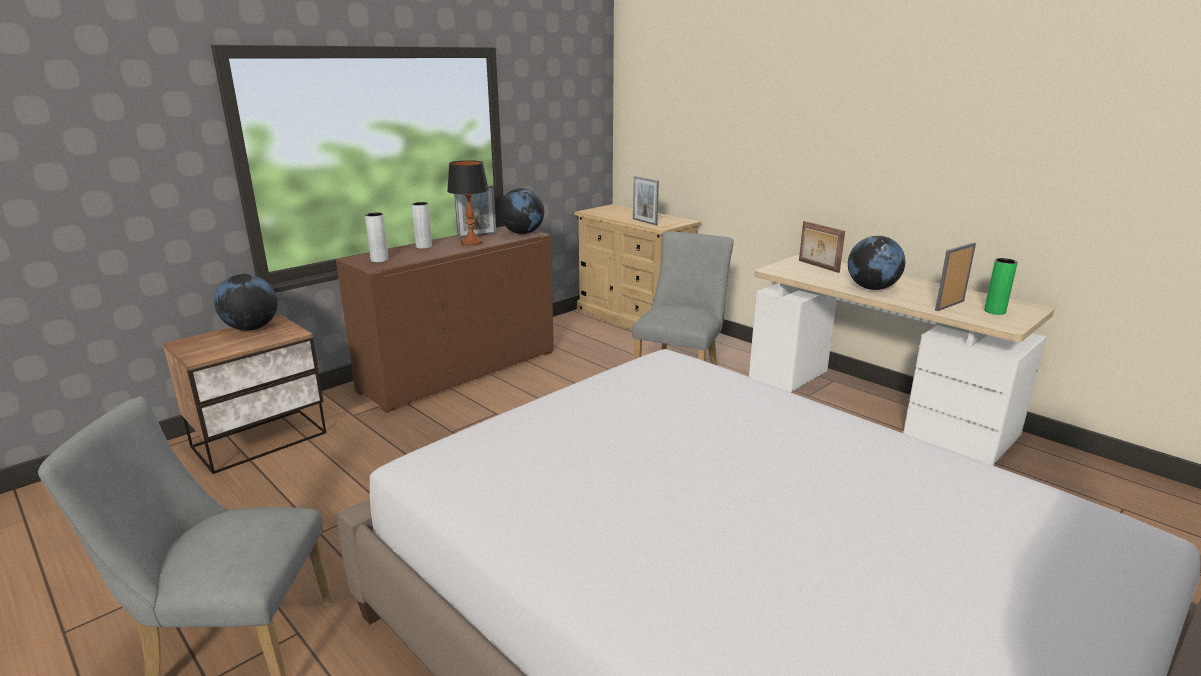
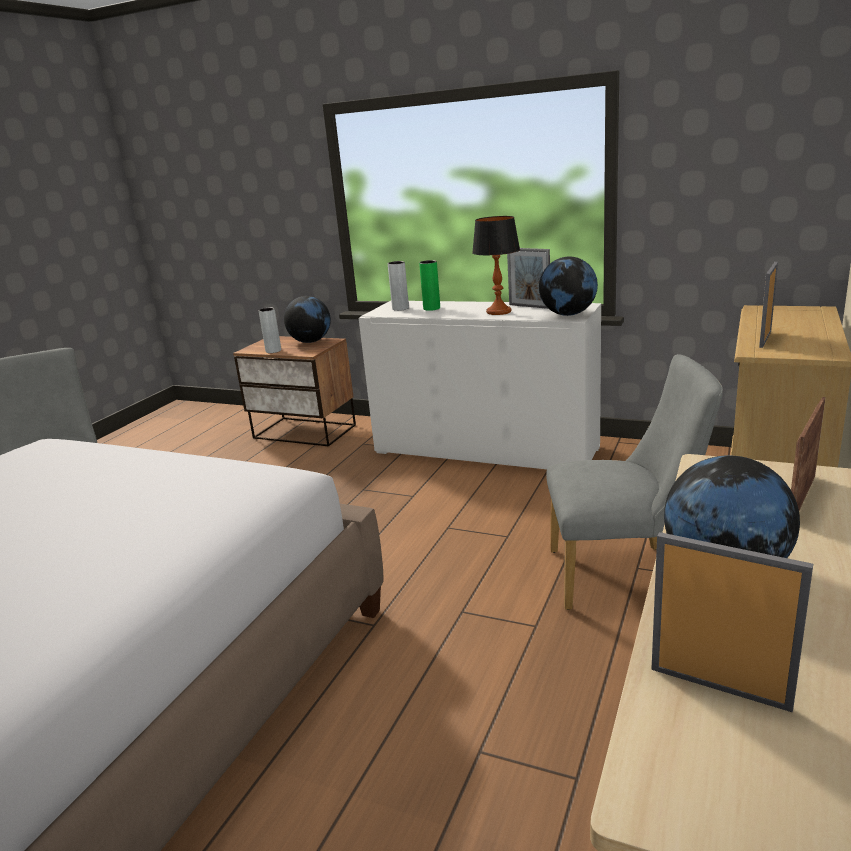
camera: 70 degrees right, 0 degrees up
(424, 246) = (461, 305): grey vase -> grey vase (273, 351)
(460, 371) = (485, 450): brown cabinet -> white cabinet
(994, 311) = (758, 775): green vase -> green vase (431, 308)

